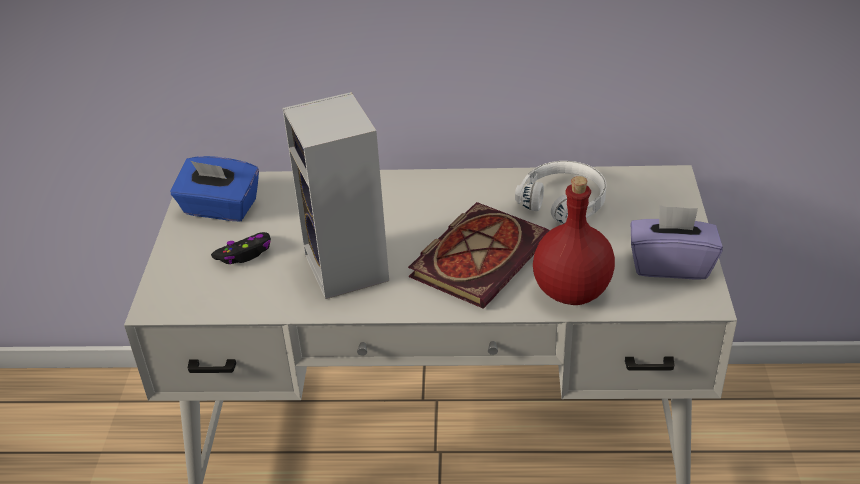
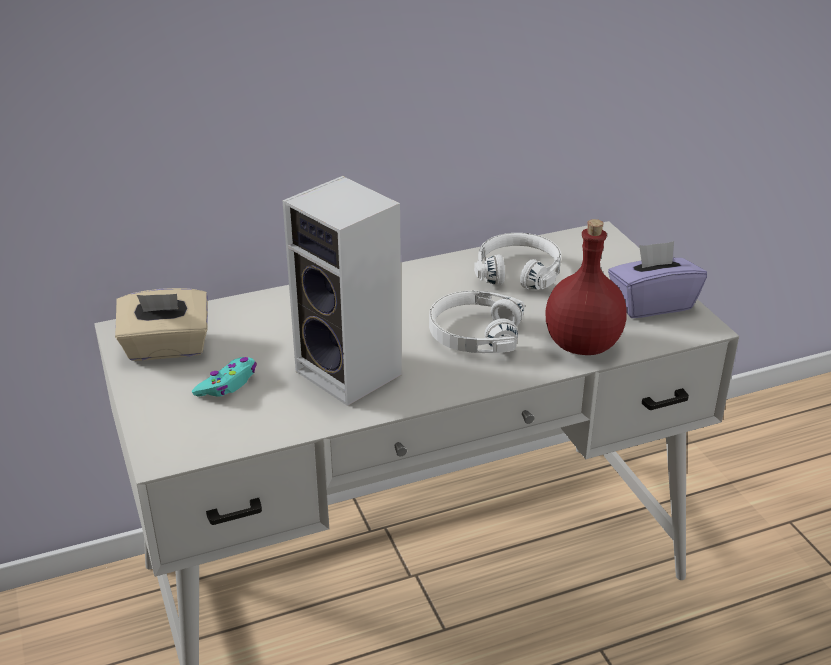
camera: 25 degrees left, 5 degrees down
(220, 208) = (166, 348): blue tissue box -> beige tissue box
(245, 254) = (228, 384): black game controller -> turquoise game controller
(479, 256) = (474, 334): book -> white headphones

